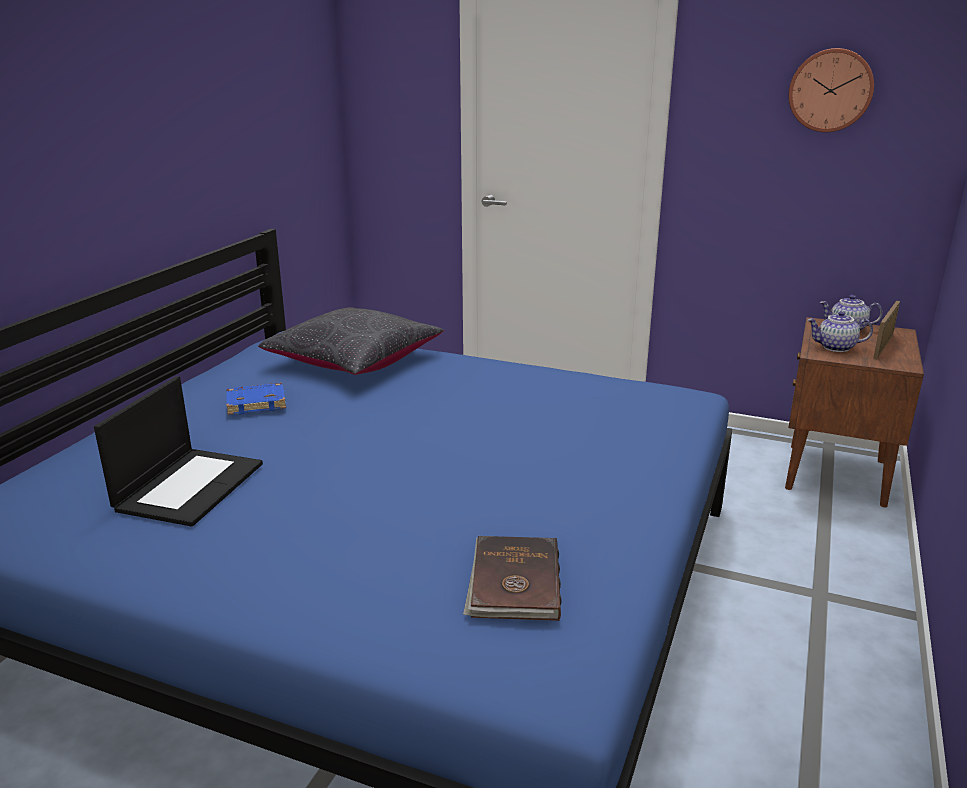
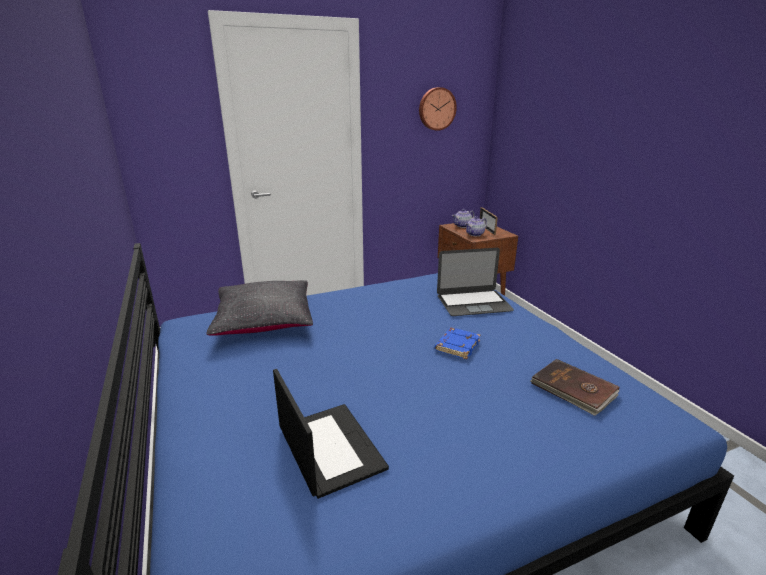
camera: 45 degrees left, 0 degrees up
(257, 403) = (257, 373): blue book -> blue book (457, 345)
(626, 437) = (473, 303): none -> laptop

